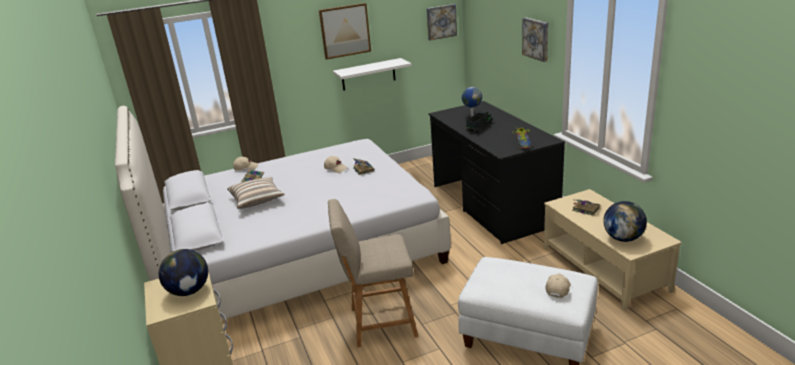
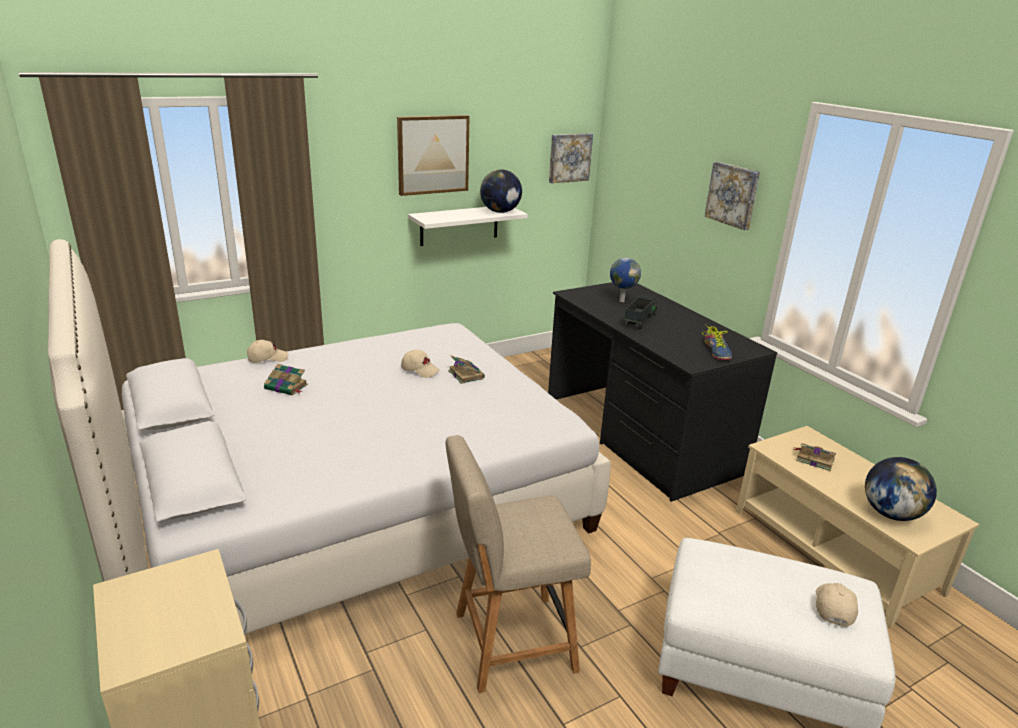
camera: 10 degrees left, 0 degrees up
(189, 291) = (188, 608): globe -> globe (500, 212)
(257, 200) = (295, 419): pillow -> none

